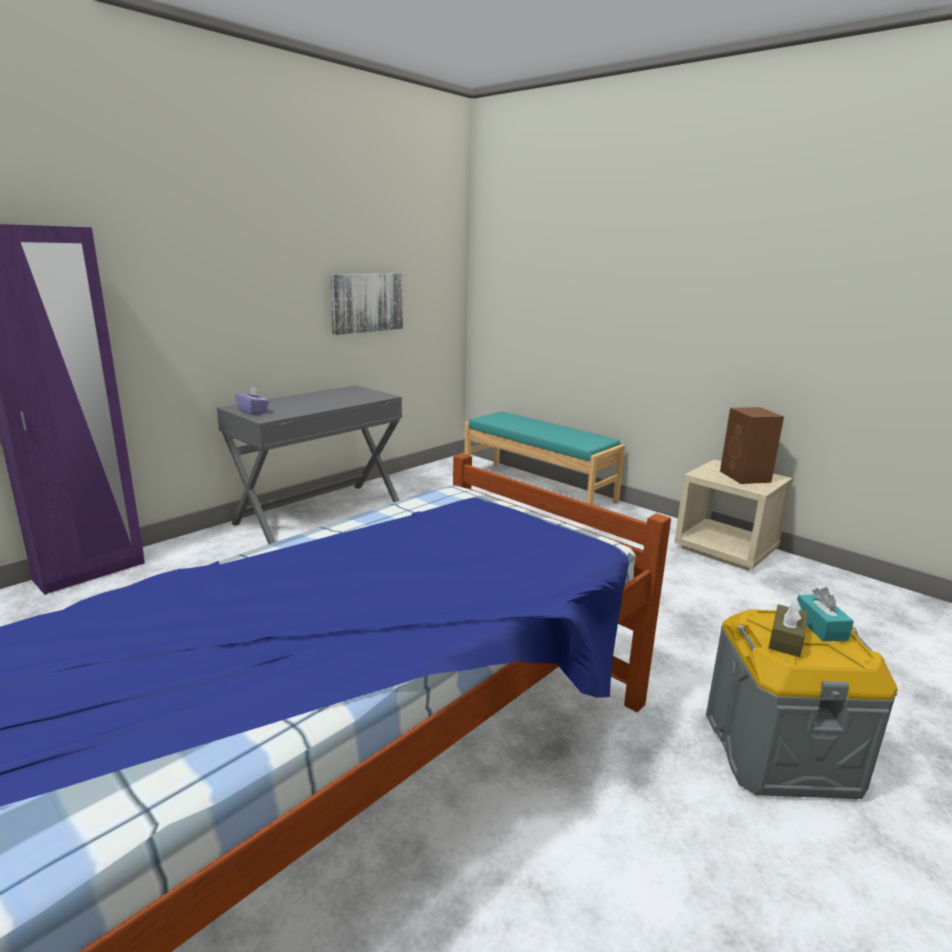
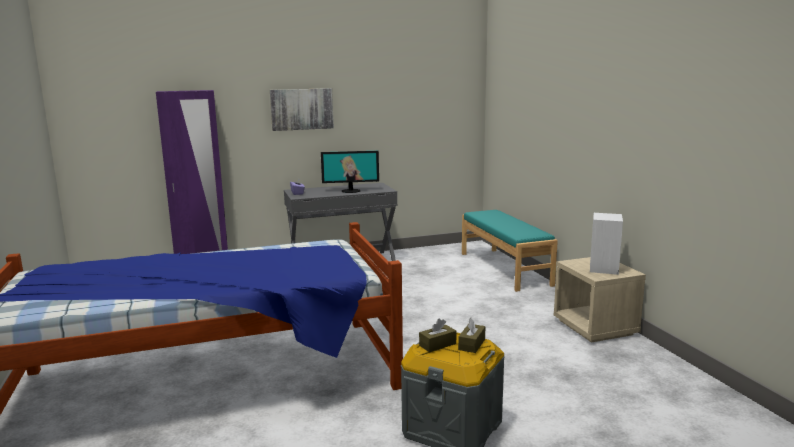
camera: 30 degrees right, 5 degrees down
(333, 401) = (351, 191): none -> monitor
(366, 302) = (394, 128): picture -> picture (302, 109)
(745, 477) = (603, 268): brown speaker -> white speaker
(820, 626) = (471, 344): turquoise tissue box -> brown tissue box

